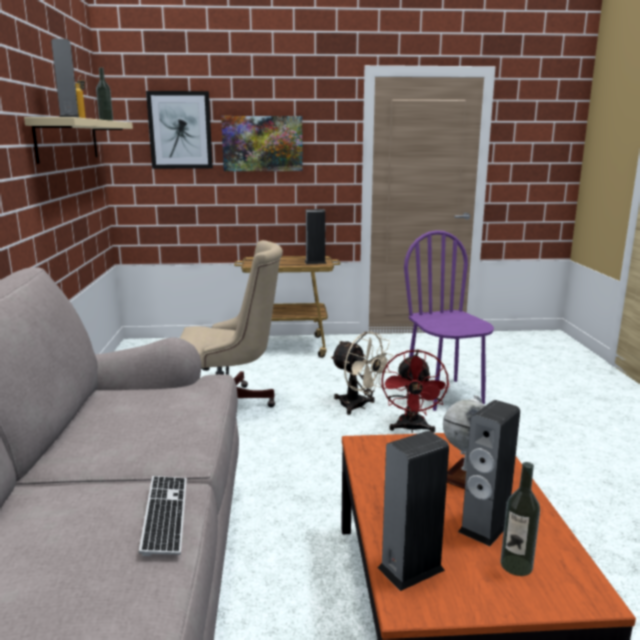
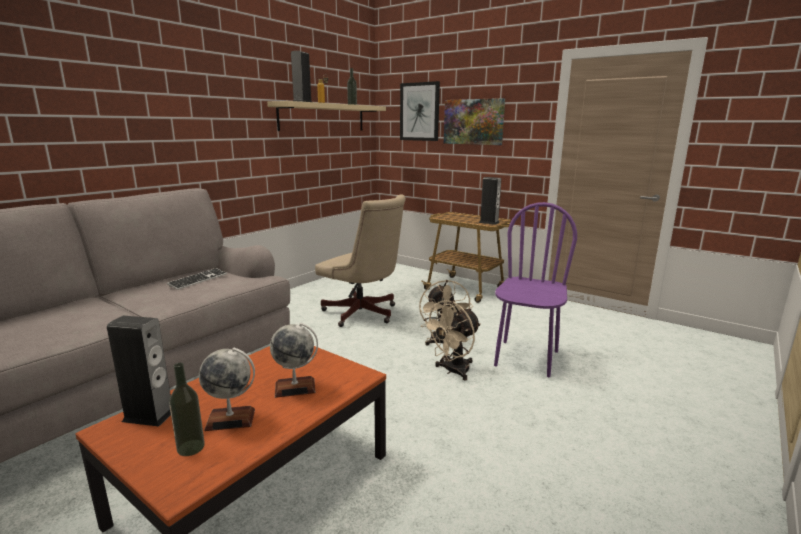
camera: 40 degrees right, 0 degrees up
(165, 515) = (86, 327): keyboard -> keyboard (198, 280)
(412, 429) = (452, 371): red fan -> beige fan
(485, 526) = (230, 419): speaker -> globe

